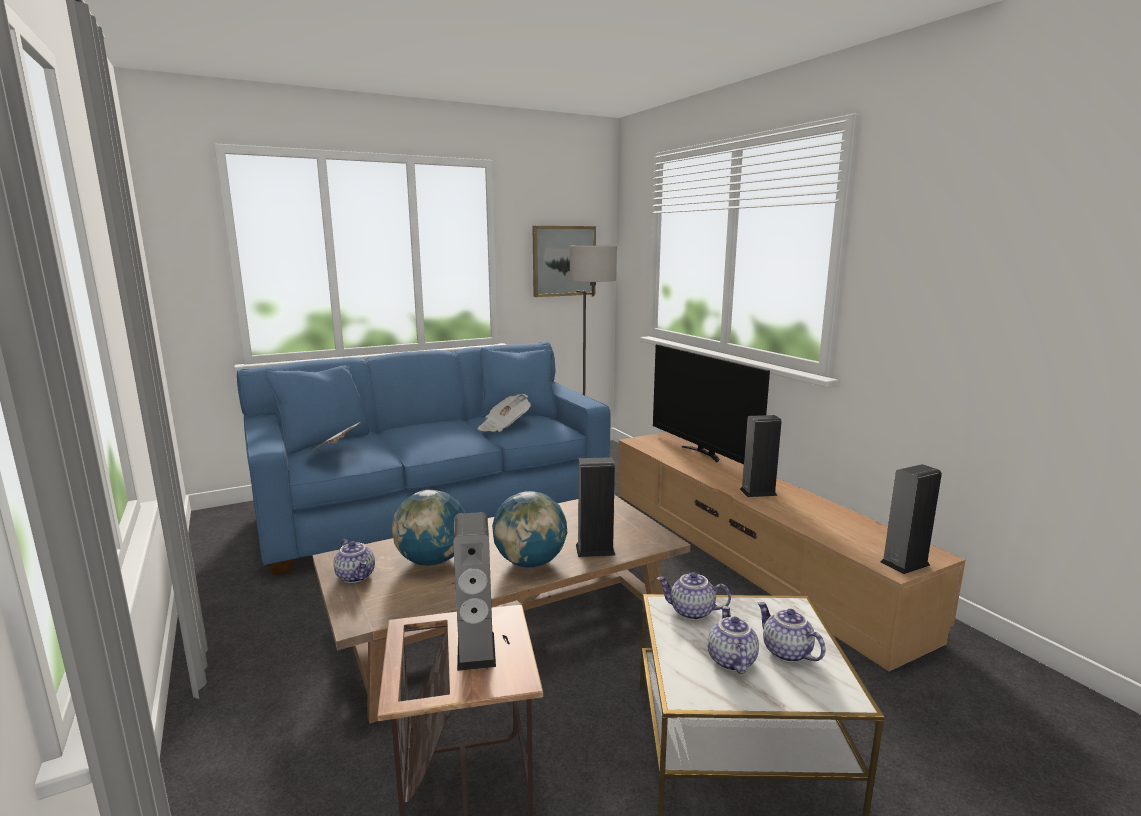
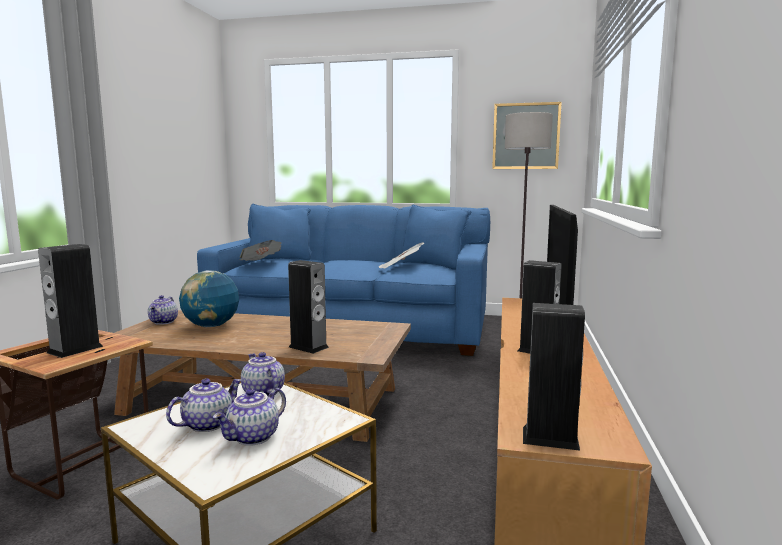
camera: 40 degrees right, 5 degrees down
(530, 562) = (254, 341): globe -> none
(785, 652) = (253, 438): teapot -> teapot turned 150 degrees counterclockwise

